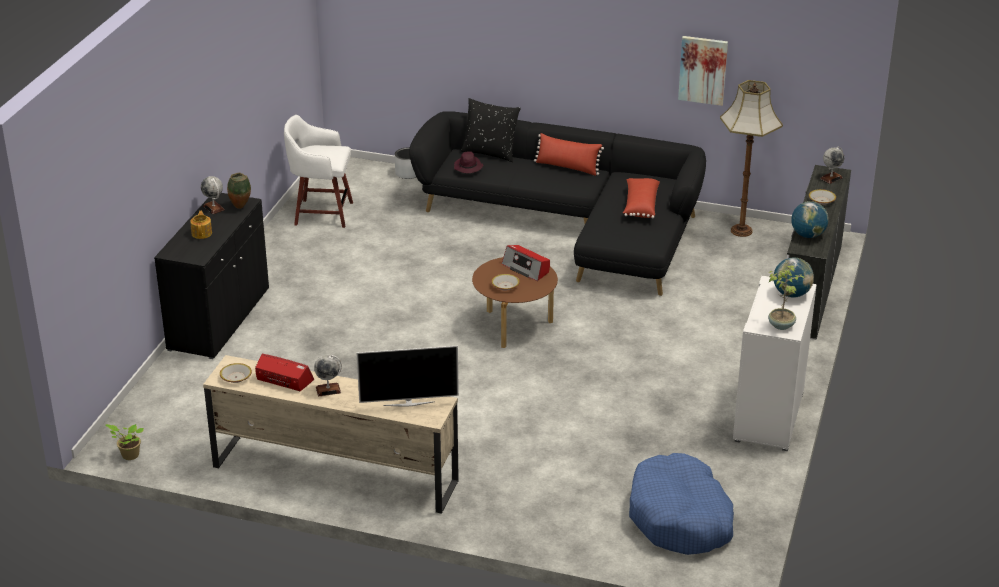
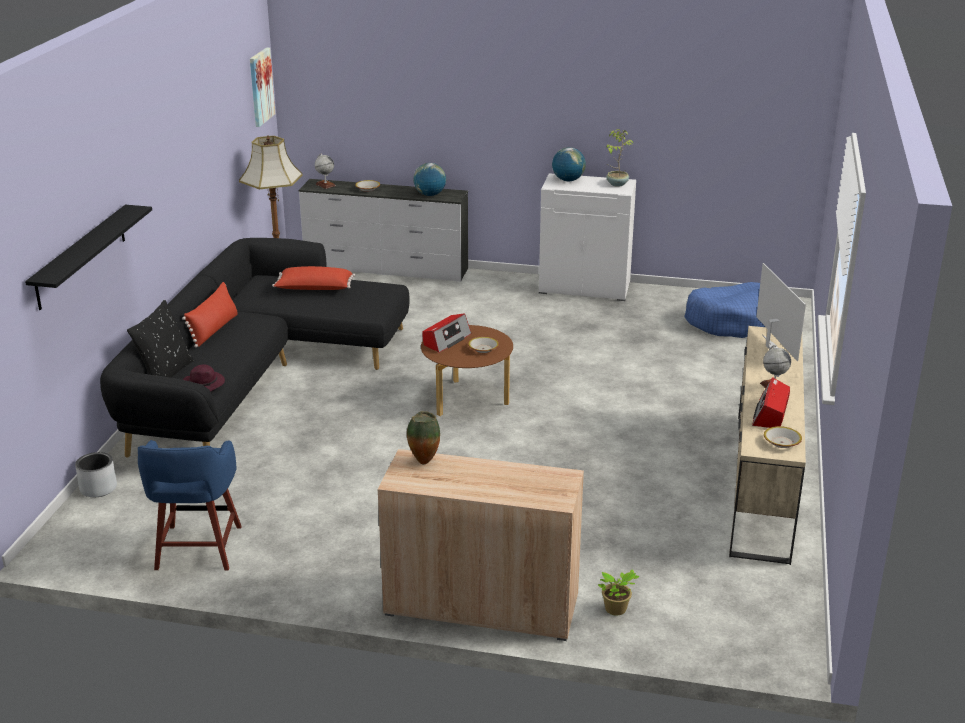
camera: 95 degrees left, 5 degrees down
(129, 455) = (801, 634): potted plant -> potted plant (616, 610)
(202, 233) = (499, 482): teapot -> none
(214, 208) = (427, 482): globe -> none
(219, 319) = (481, 605): black cabinet -> beige cabinet
(321, 213) = (197, 550): white stool -> blue stool
(460, 29) = (81, 256): none -> black shelf
(703, 70) = (216, 160): picture -> picture (261, 87)

